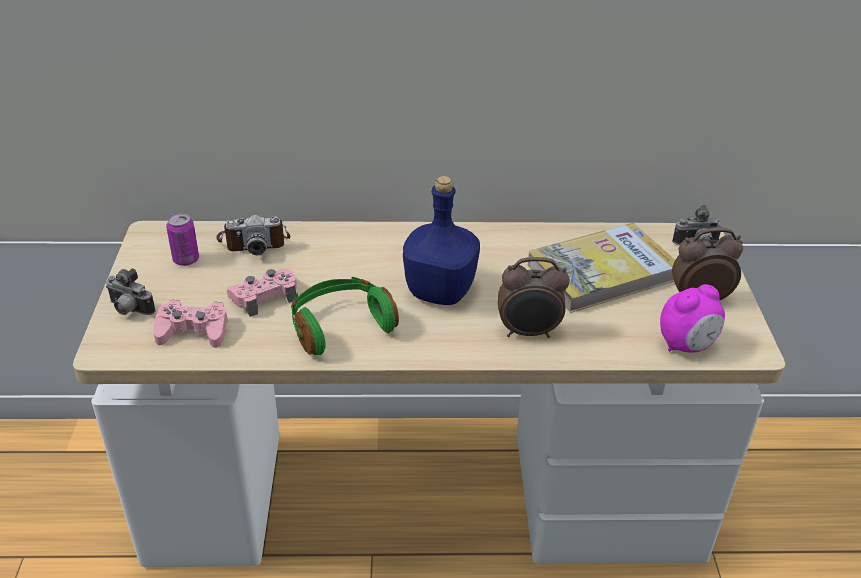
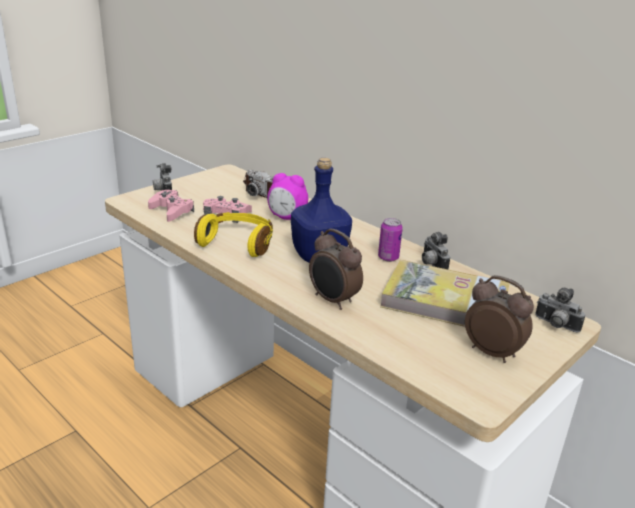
camera: 45 degrees right, 10 degrees down
(186, 260) = (222, 186): can -> can (388, 257)
(340, 325) = (238, 243): green headphones -> yellow headphones
(537, 239) = (431, 265): none -> camera
(686, 345) = (430, 368): alarm clock -> alarm clock (287, 218)

